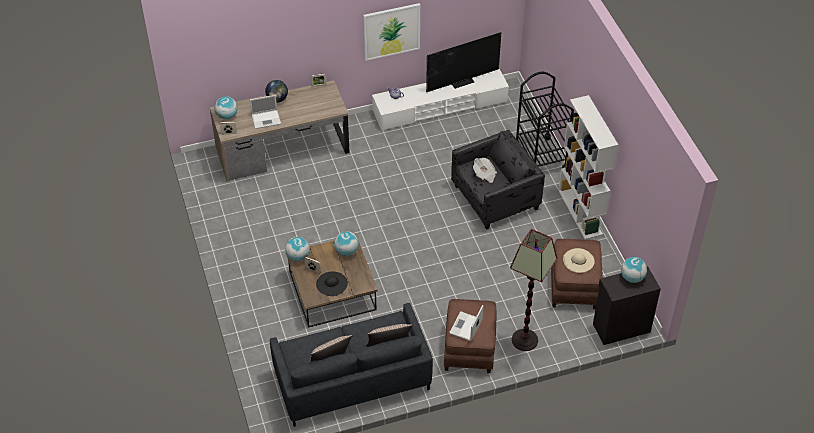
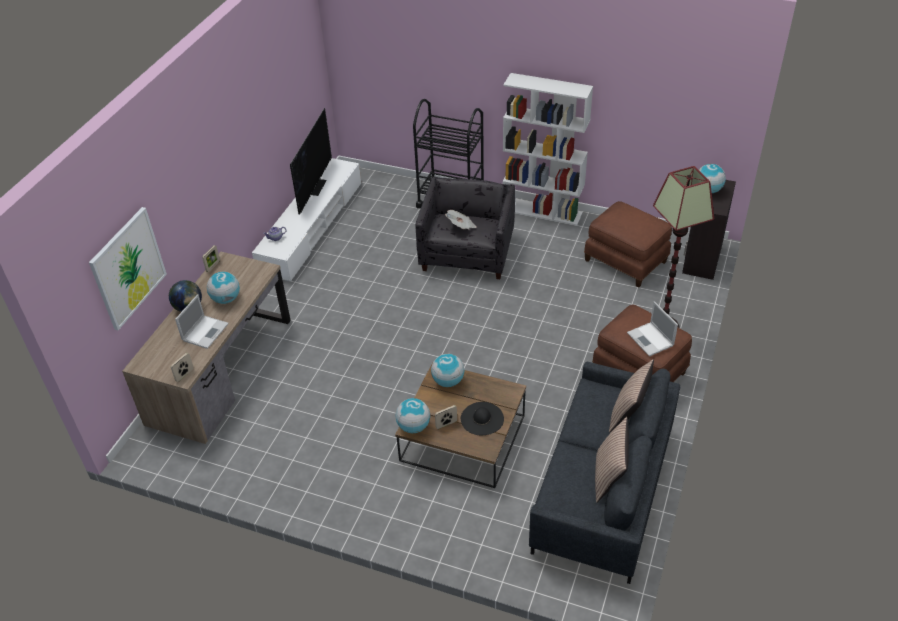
camera: 50 degrees left, 5 degrees down
(227, 116) = (156, 362): globe -> globe (226, 299)
(391, 31) = (246, 155): picture -> picture (128, 268)
(578, 260) = (633, 223): beige hat -> none

